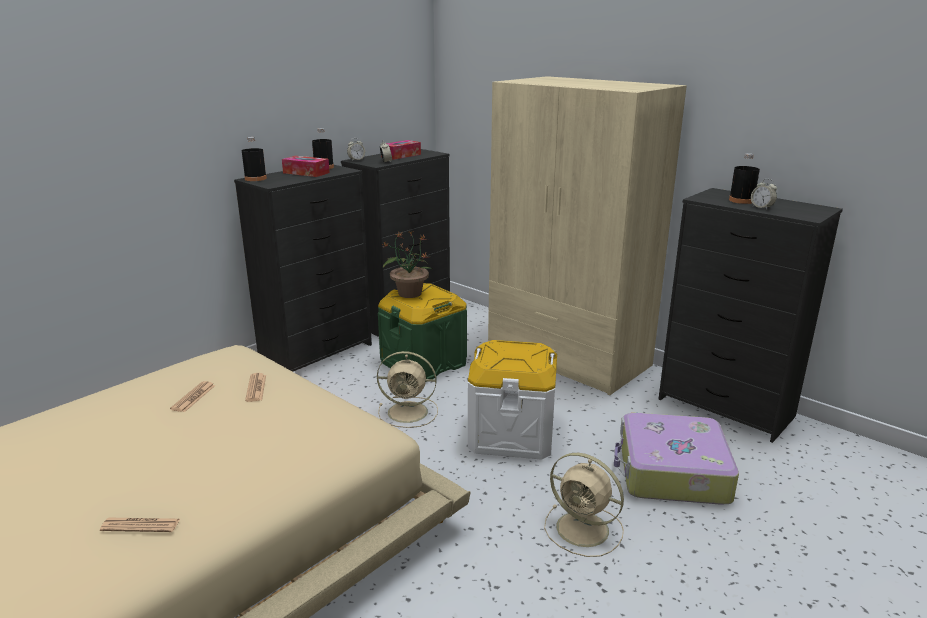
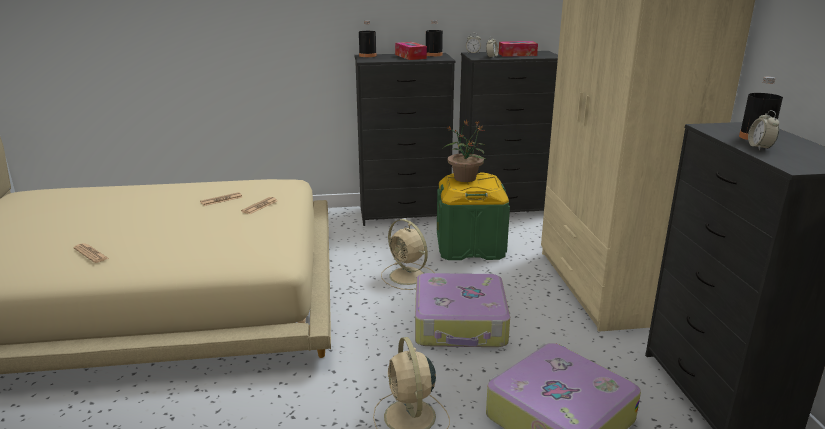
camera: 40 degrees right, 0 degrees up
(511, 434) = (460, 324): white storage box -> suitcase

